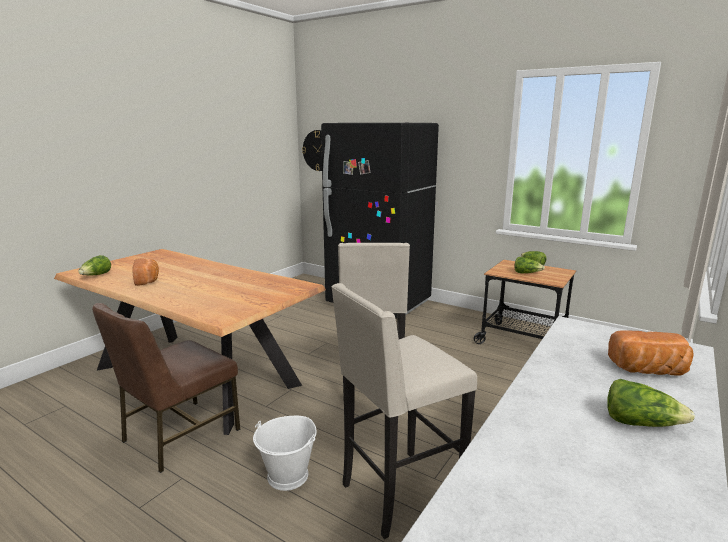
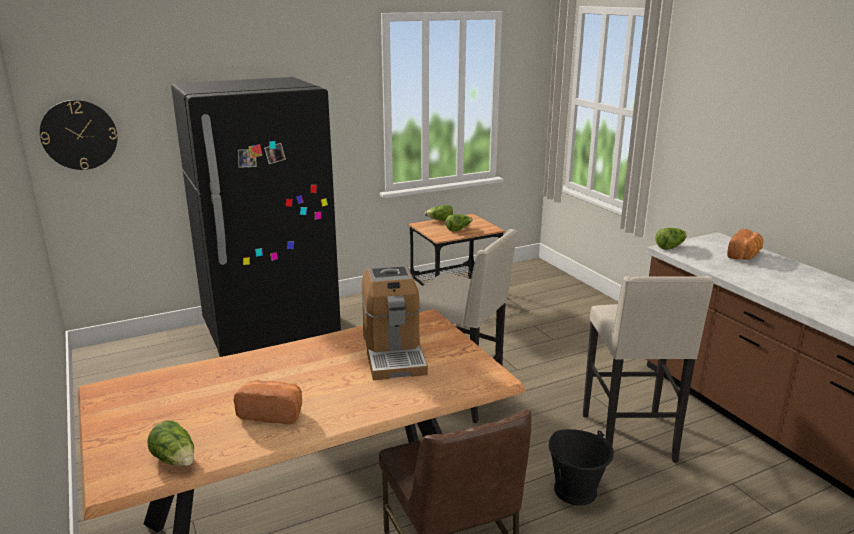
camera: 60 degrees left, 5 degrees up
(240, 288) = (393, 353): none -> coffee machine
(288, 476) = (576, 490): white bucket -> black bucket
(640, 423) = (803, 278): lettuce -> lettuce (670, 247)

